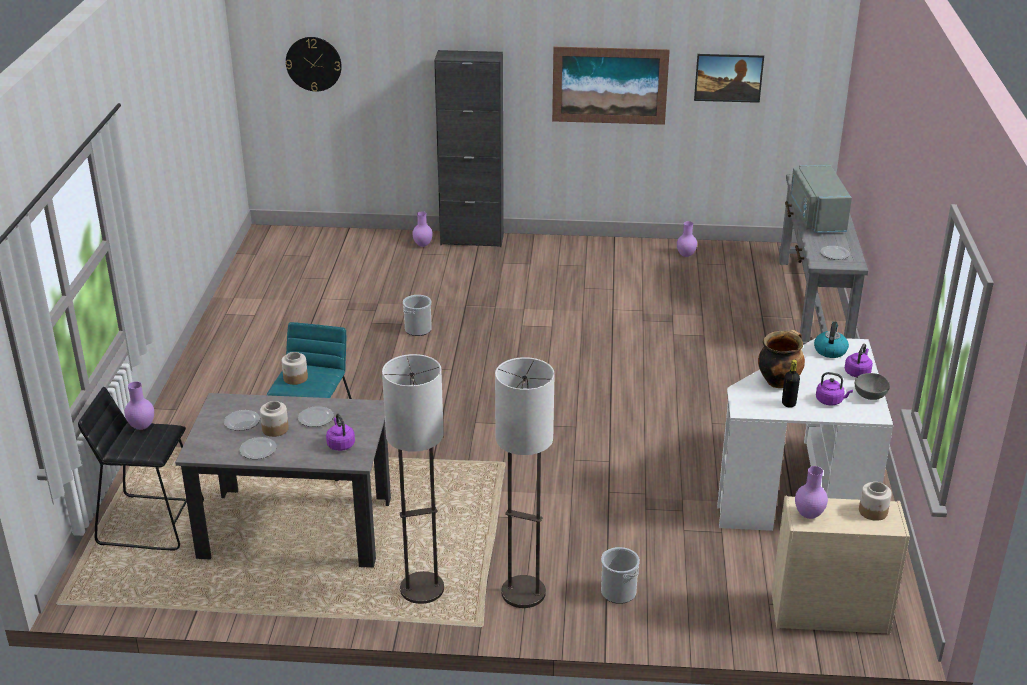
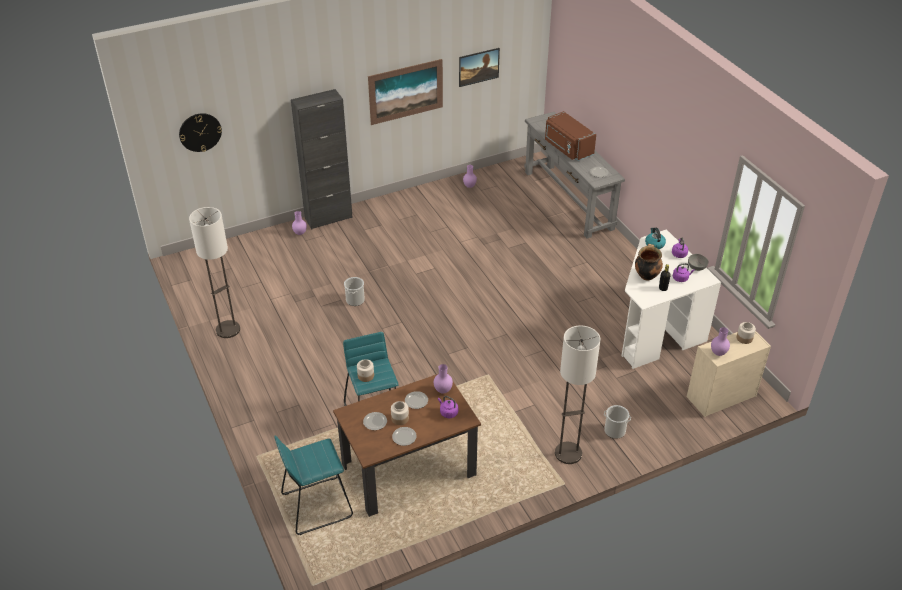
camera: 30 degrees left, 10 degrees up
(142, 426) = (305, 450): purple vase -> purple vase (443, 390)
(151, 522) = (316, 505): black stool -> turquoise stool
(296, 528) = (408, 470): grey dining table -> brown dining table
(422, 589) = (513, 476): floor lamp -> floor lamp (228, 330)
(815, 217) = (567, 148): grey microwave -> brown microwave

